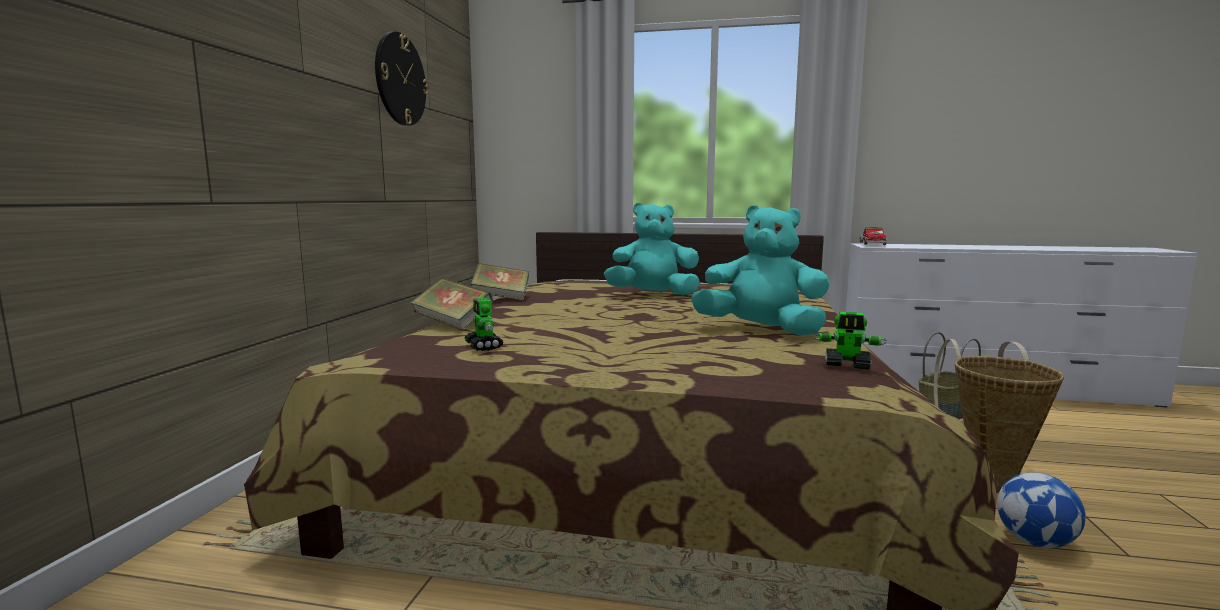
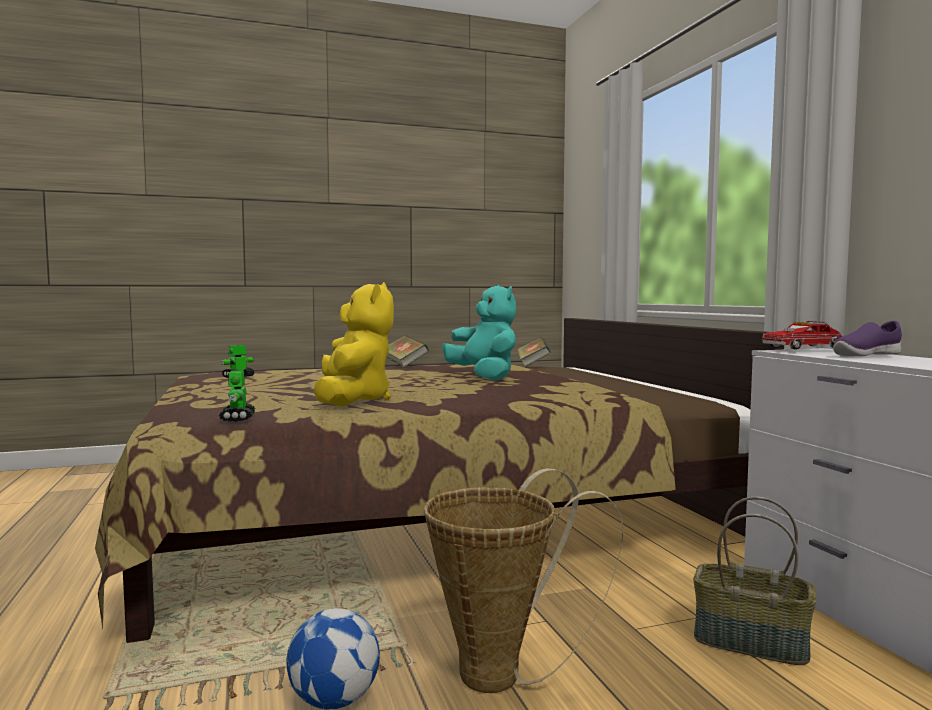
camera: 60 degrees right, 5 degrees down
(400, 79) = (438, 192): wall clock -> none
(453, 324) = (299, 369): book -> book (533, 365)
(761, 330) = (353, 400): turquoise plush toy -> yellow plush toy
(912, 245) = (865, 356): none -> purple shoe

